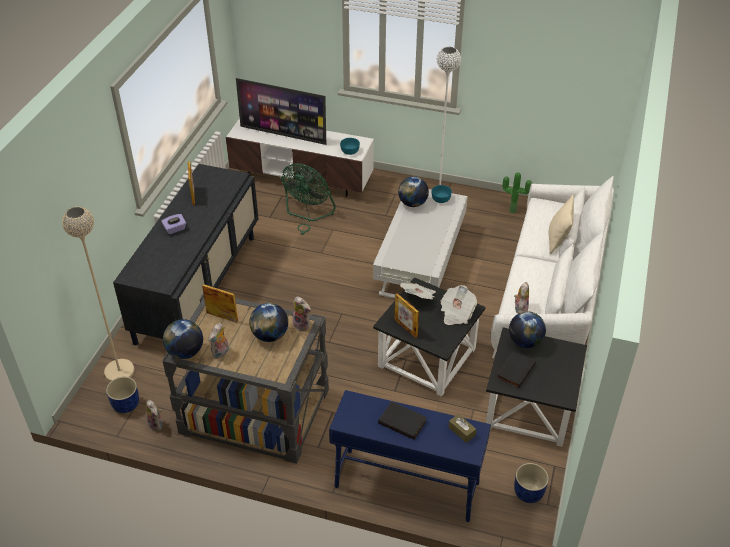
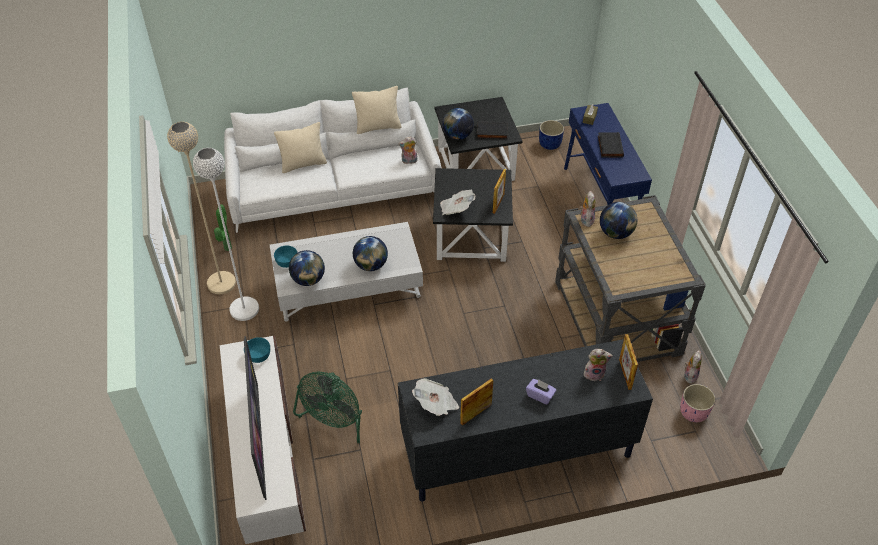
camera: 120 degrees left, 5 degrees up
(119, 371) = (668, 444): beige floor lamp -> beige floor lamp (221, 284)
(125, 405) = (694, 412): blue planter -> pink planter
(185, 352) = (683, 275): globe -> globe (371, 265)
(221, 353) = (661, 253): plush toy -> plush toy (594, 373)
(222, 316) = (625, 274): picture frame -> picture frame (625, 374)
(305, 214) = (333, 417): green fan -> green fan turned 60 degrees counterclockwise
(456, 313) = (457, 181): newspaper -> newspaper (436, 404)
(565, 282) = (378, 127): none -> beige pillow

